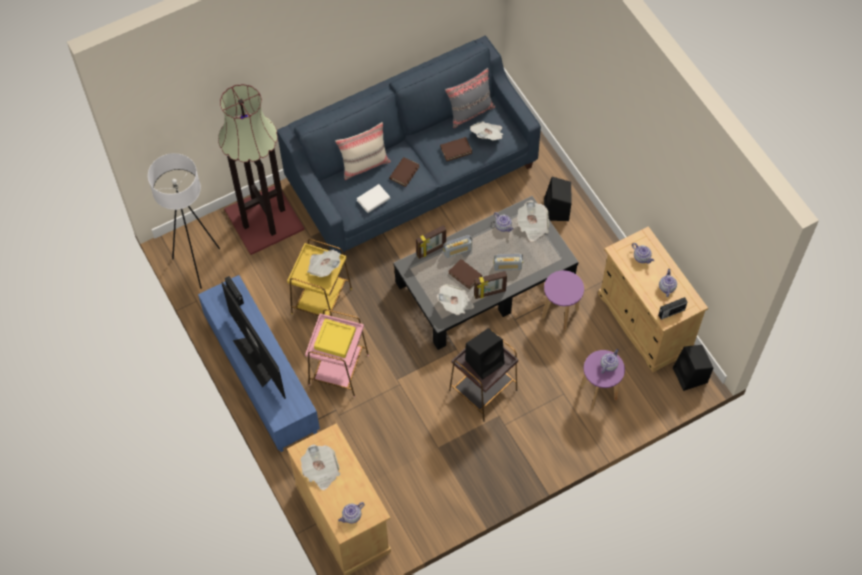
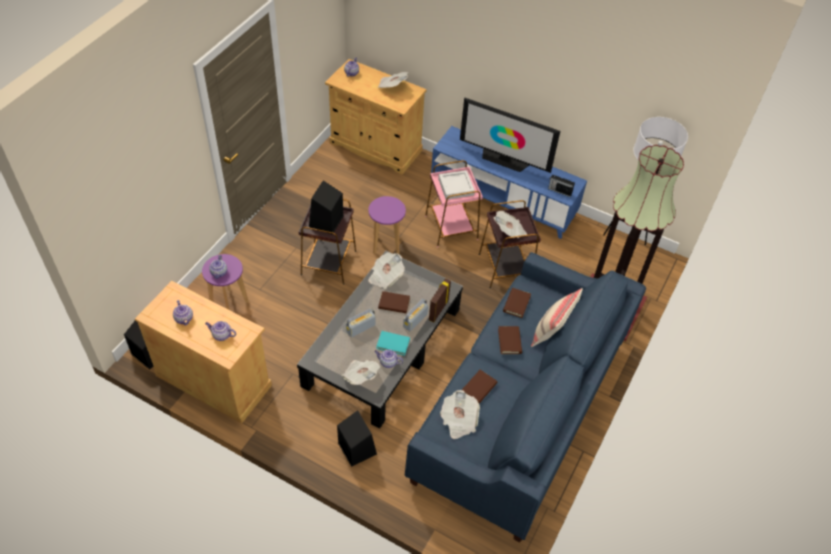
camera: 145 degrees right, 10 degrees down
(321, 301) = (505, 267): yellow side table -> brown side table
(335, 340) = (456, 187): yellow tray -> grey tray
(373, 199) = (516, 304): white book -> brown book
(470, 112) = (495, 439): grey pillow -> none
(489, 239) = (393, 344): none -> turquoise book
(490, 293) = (362, 298): picture frame -> none
(560, 314) = (297, 350): purple stool -> purple stool (386, 244)
(671, 312) = (170, 298): radio -> none

